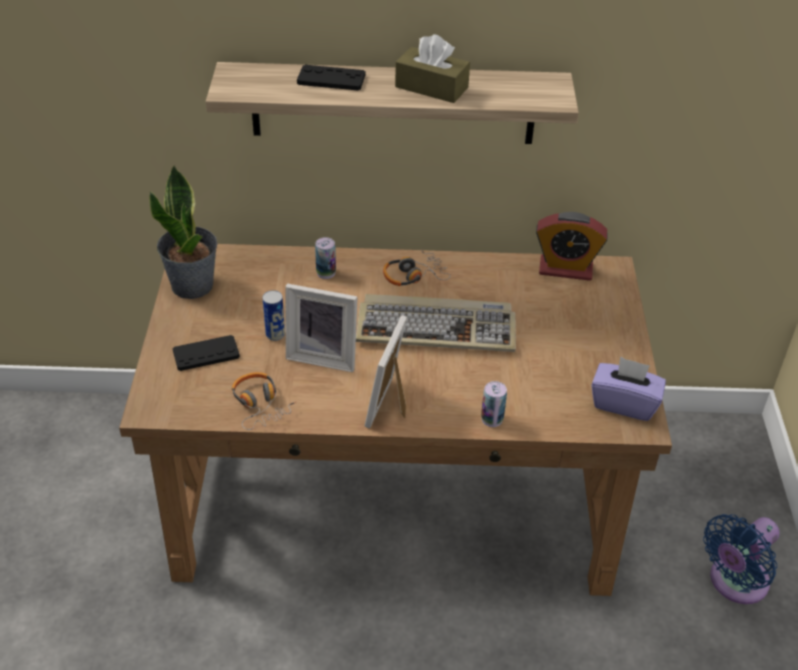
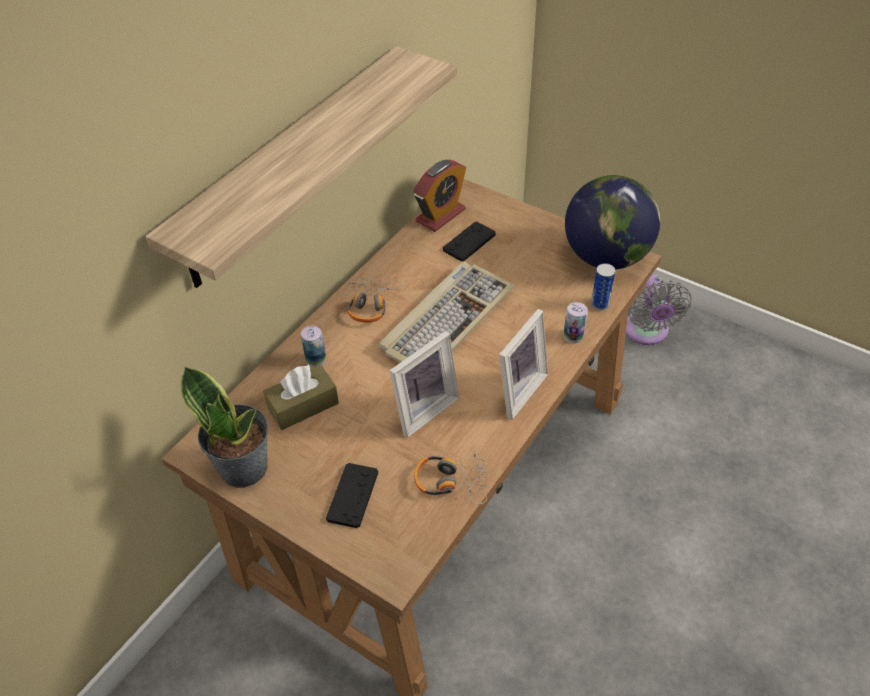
camera: 55 degrees left, 5 degrees up
(275, 334) = (368, 431): can -> can (600, 304)
(331, 79) = (266, 173): black game controller -> black game controller (469, 242)
(392, 405) = (516, 390): picture frame -> picture frame turned 105 degrees counterclockwise
(431, 87) = (343, 121): brown tissue box -> brown tissue box (303, 405)
(624, 403) = (606, 257): purple tissue box -> globe
(734, 583) = (647, 333): blue fan -> grey fan

